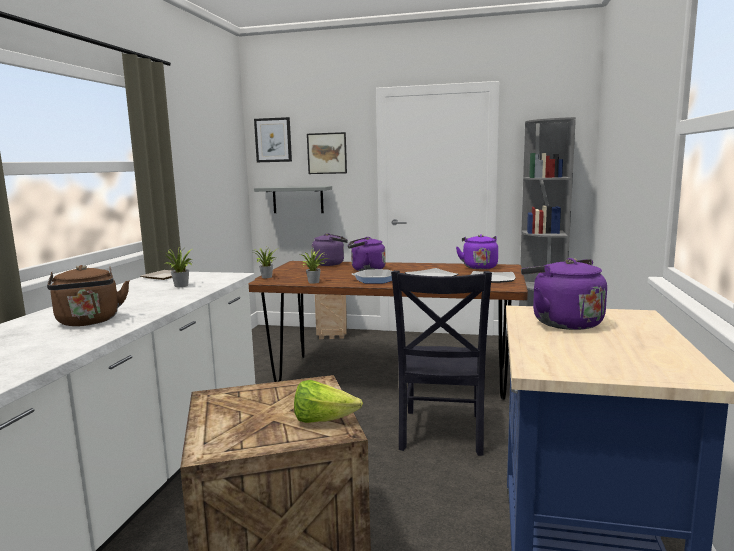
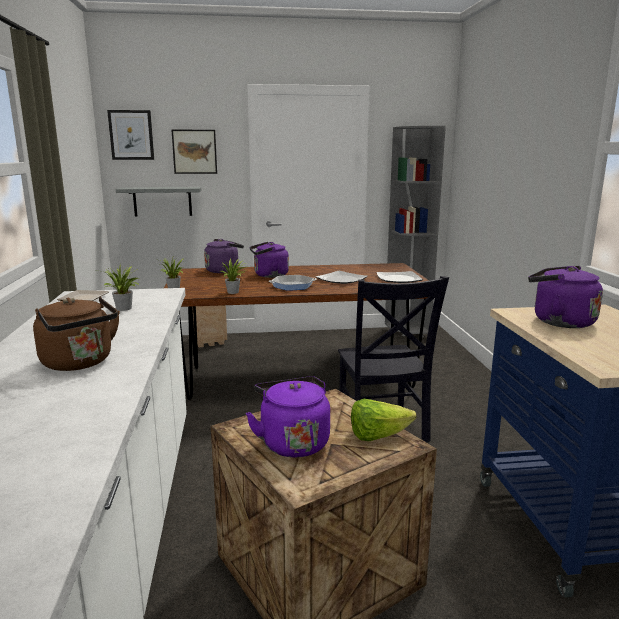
camera: 20 degrees left, 5 degrees up
(479, 267) = (371, 267): purple kettle -> purple kettle (292, 442)

